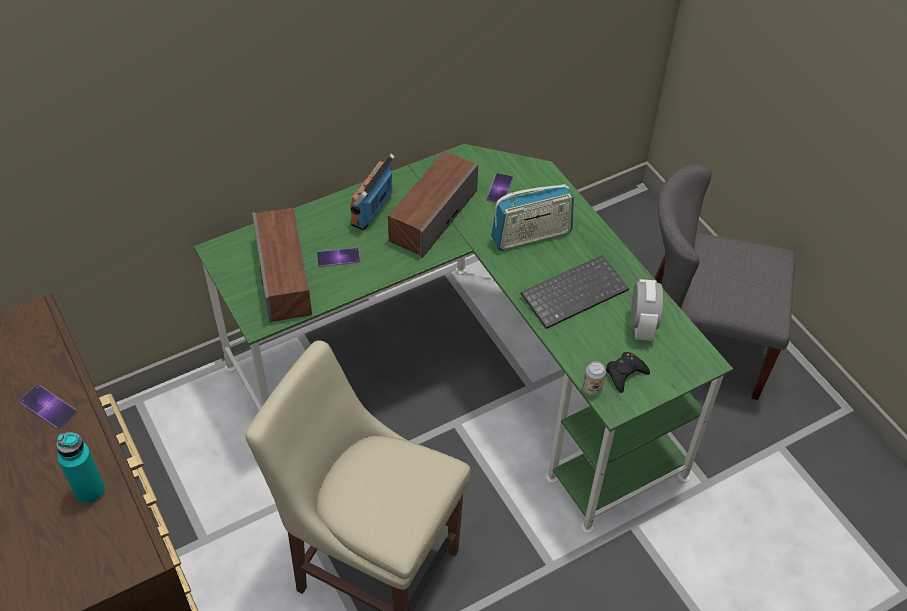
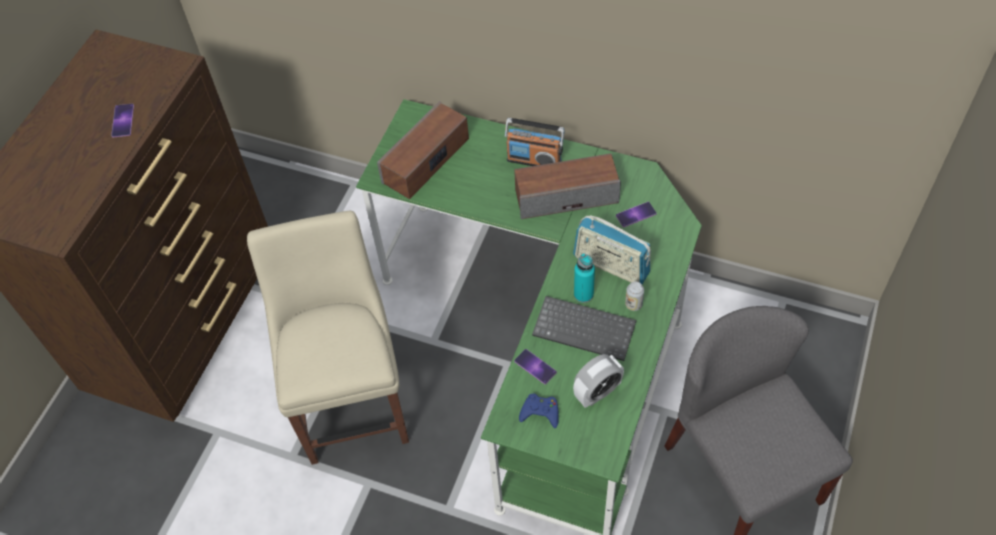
camera: 55 degrees right, 5 degrees up
(90, 491) = (82, 183): turquoise bottle -> turquoise bottle (583, 294)
(338, 257) = (472, 175): phone -> phone (535, 366)
(372, 209) = (534, 160): radio -> radio turned 150 degrees counterclockwise
(592, 389) = (505, 401): can -> can (633, 304)
(625, 373) = (540, 412): black game controller -> blue game controller

